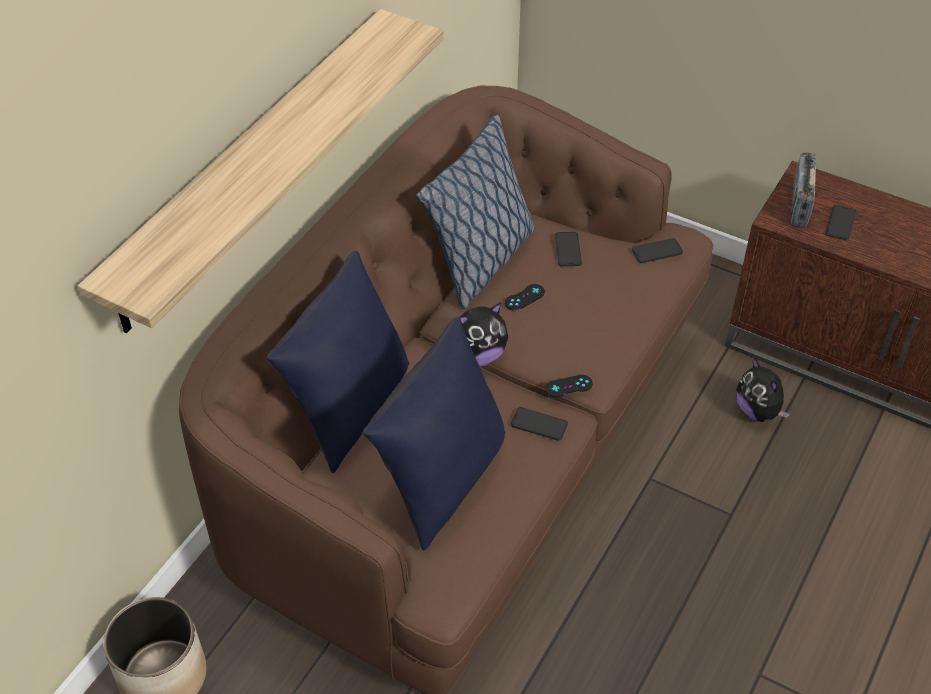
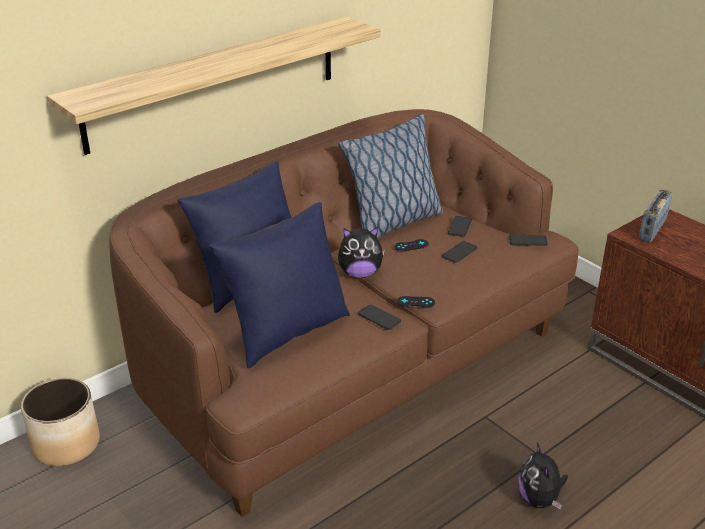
camera: 20 degrees right, 15 degrees down
(758, 411) = (595, 395): plush toy -> plush toy (539, 499)
(840, 223) = (681, 246): phone -> phone (459, 252)

